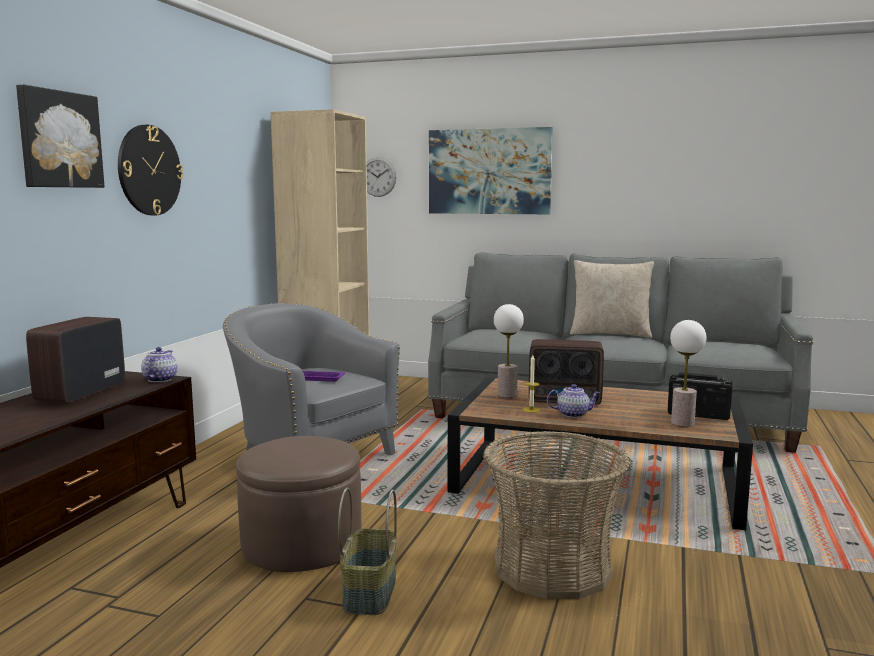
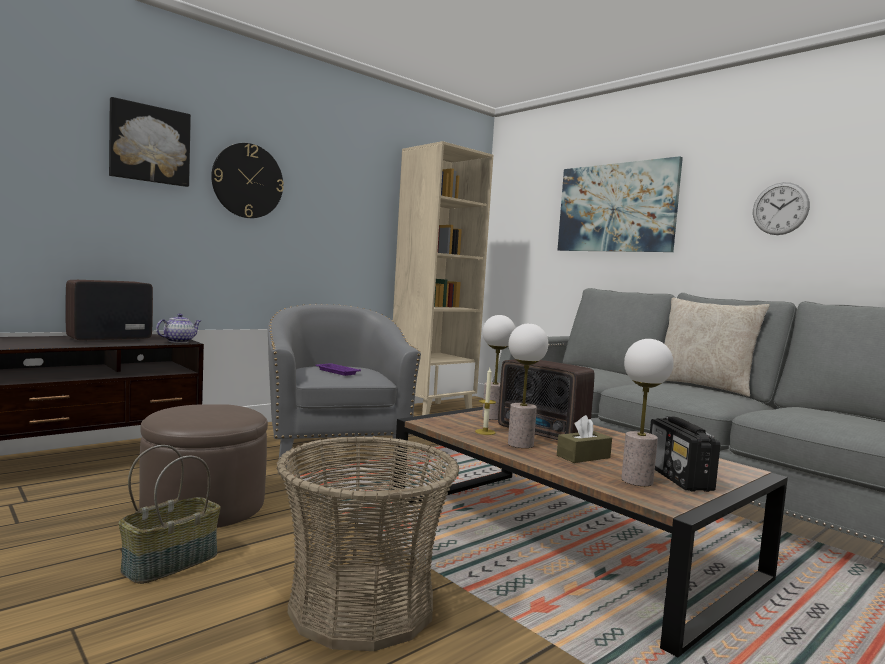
camera: 30 degrees right, 5 degrees down
(378, 177) = (521, 216): wall clock -> wall clock (780, 208)
(573, 414) = (521, 444): teapot -> table lamp
(624, 413) = (583, 456): none -> brown tissue box
(697, 414) = (679, 478): radio -> radio turned 150 degrees counterclockwise

